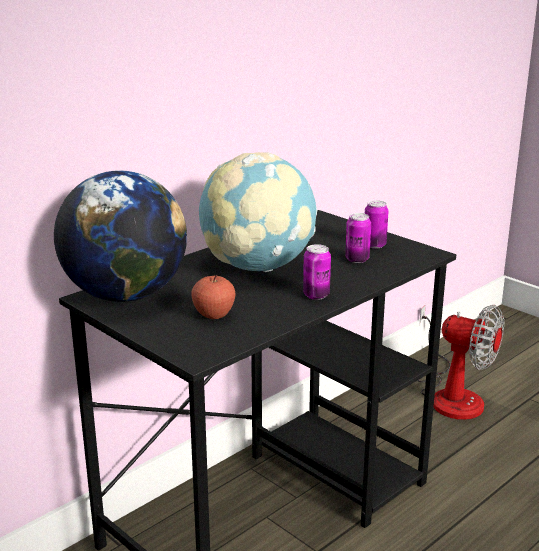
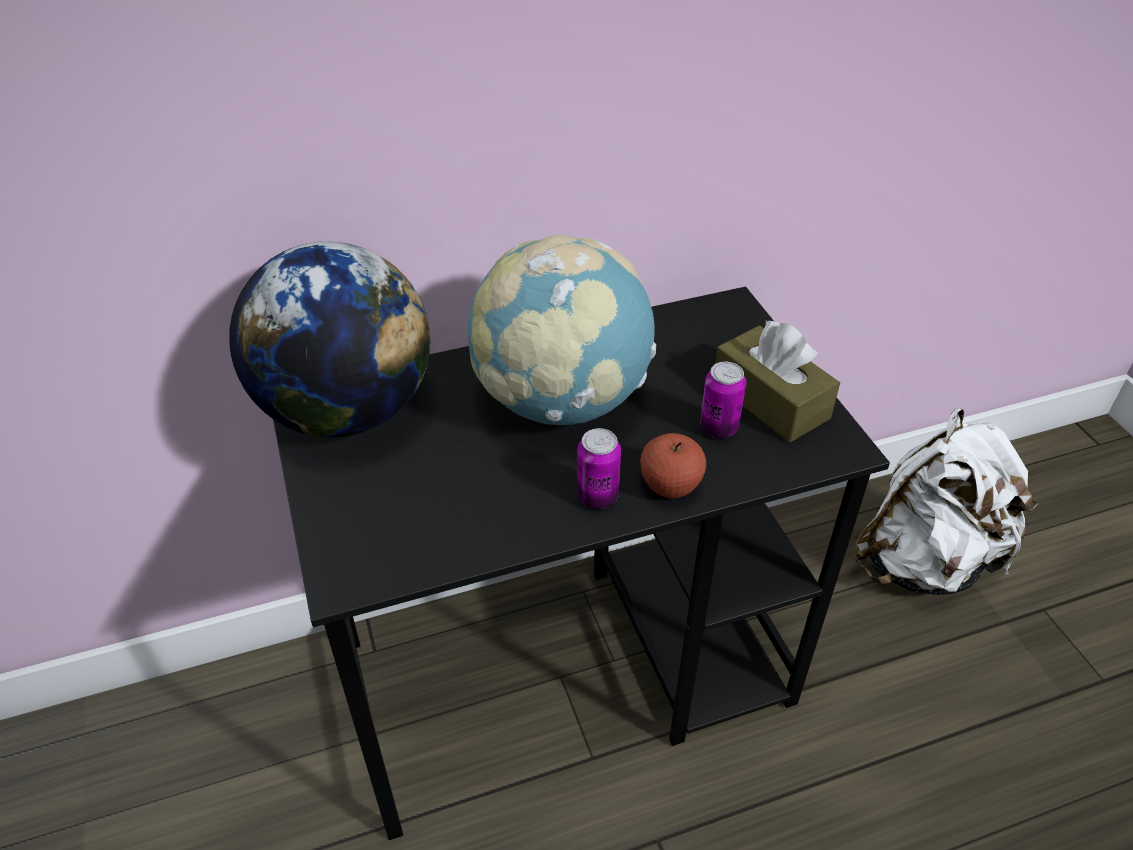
camera: 25 degrees right, 20 degrees up
(214, 315) = (427, 494): apple -> apple (670, 486)
(374, 245) = (770, 400): can -> brown tissue box
(451, 394) = (925, 561): fan -> white backpack

